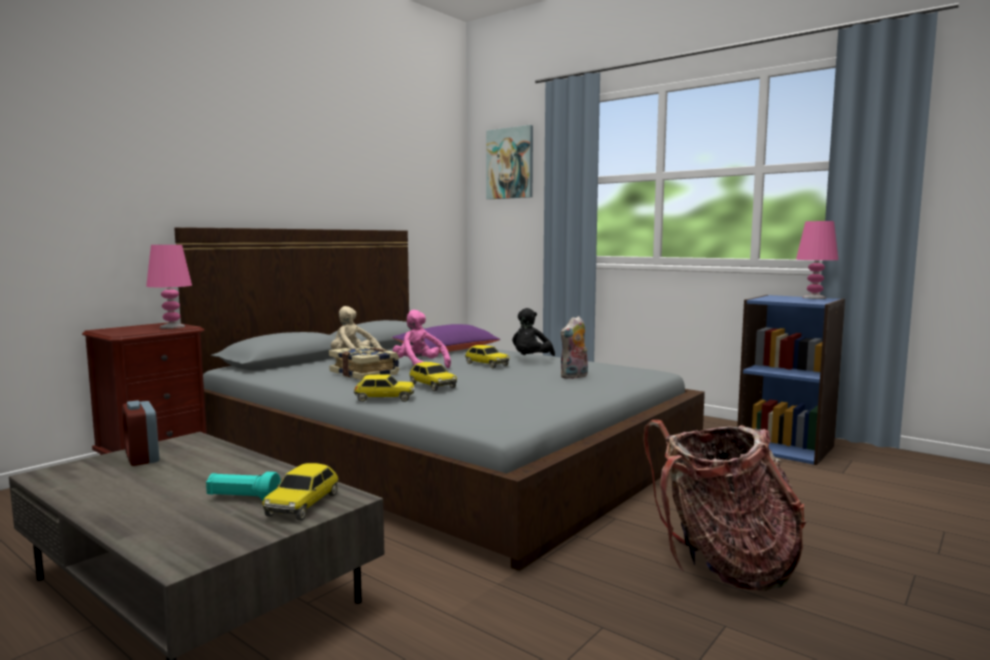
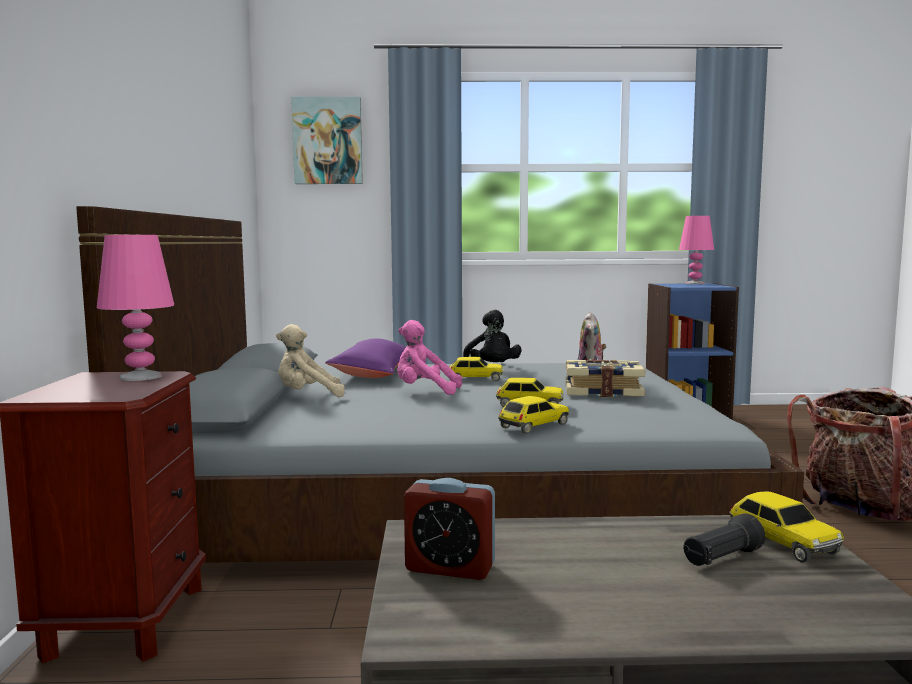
camera: 40 degrees left, 0 degrees up
(243, 498) = (721, 559): turquoise flashlight -> black flashlight
(365, 373) = (402, 408): book -> book (603, 391)

